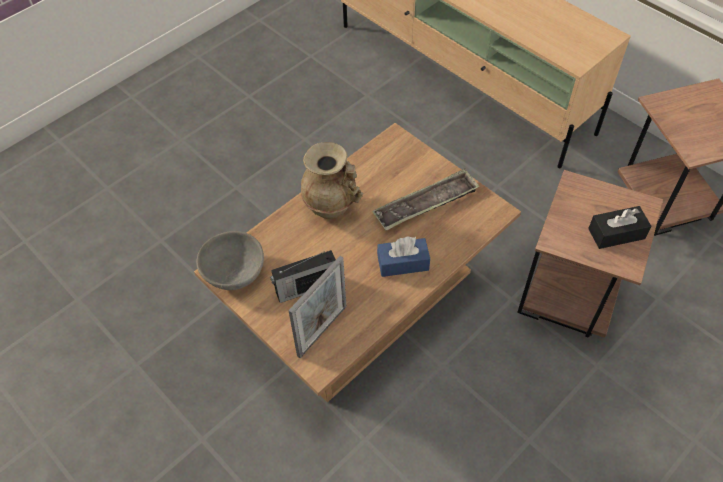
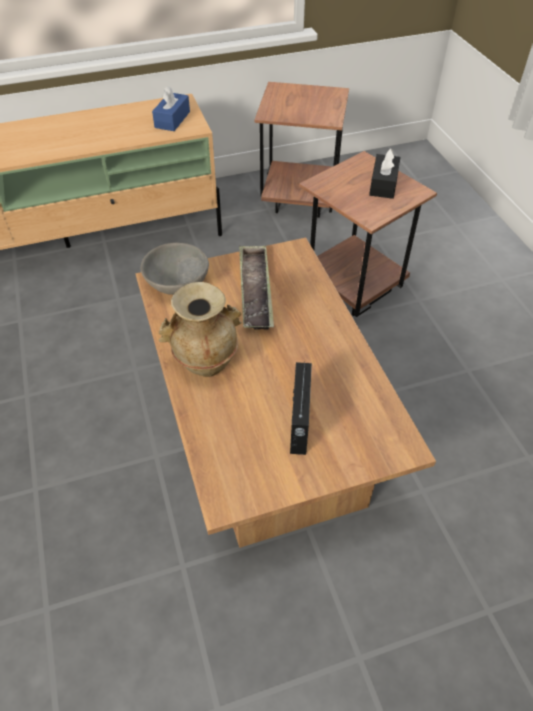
camera: 65 degrees left, 5 degrees down
(234, 273) = (237, 485): grey bowl -> grey bowl (178, 283)
(322, 331) = (362, 429): picture frame -> none
(403, 263) = (314, 334): blue tissue box -> blue tissue box (172, 120)

